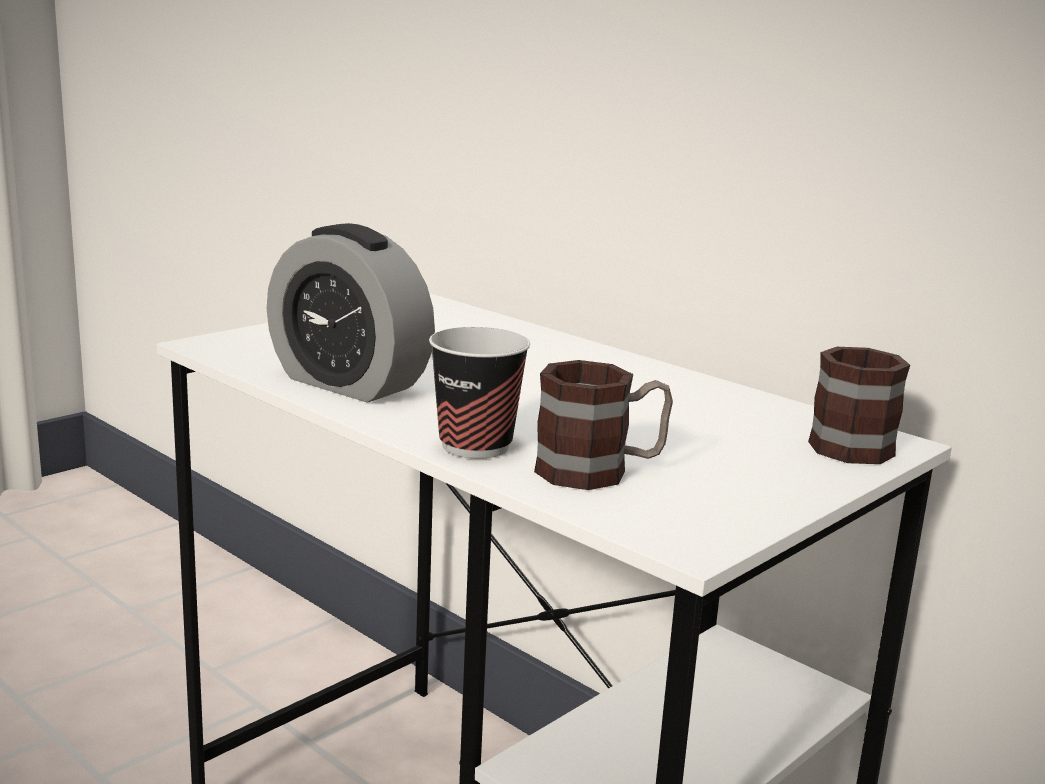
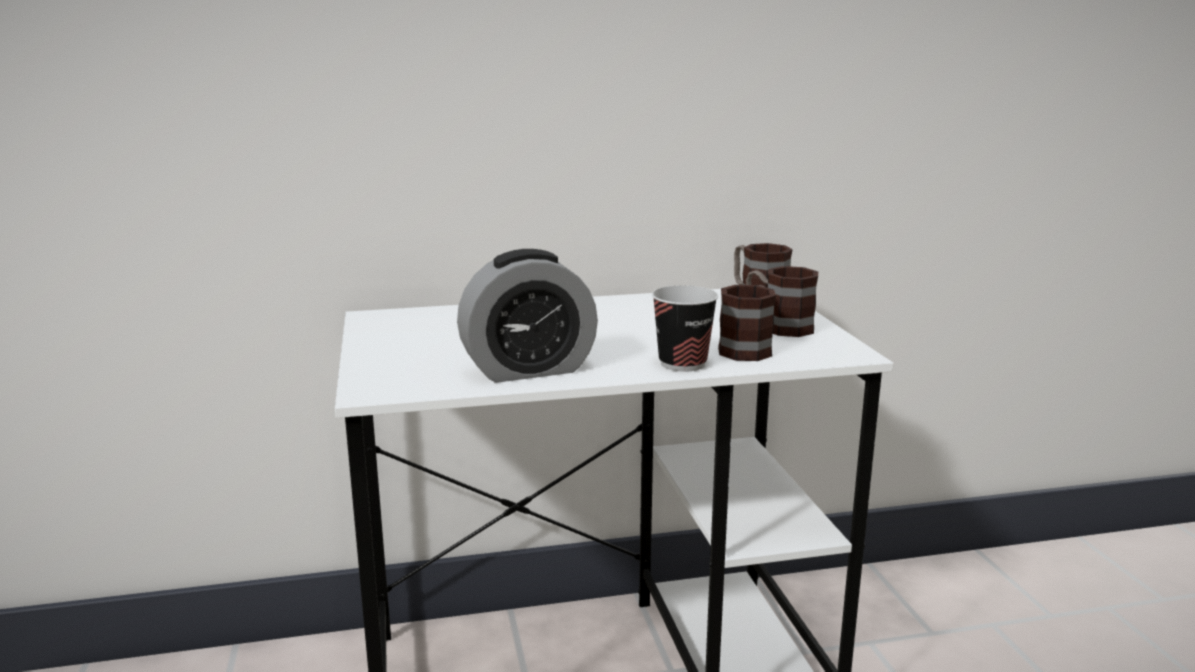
camera: 55 degrees left, 0 degrees up
(733, 475) = (778, 326): none -> mug

